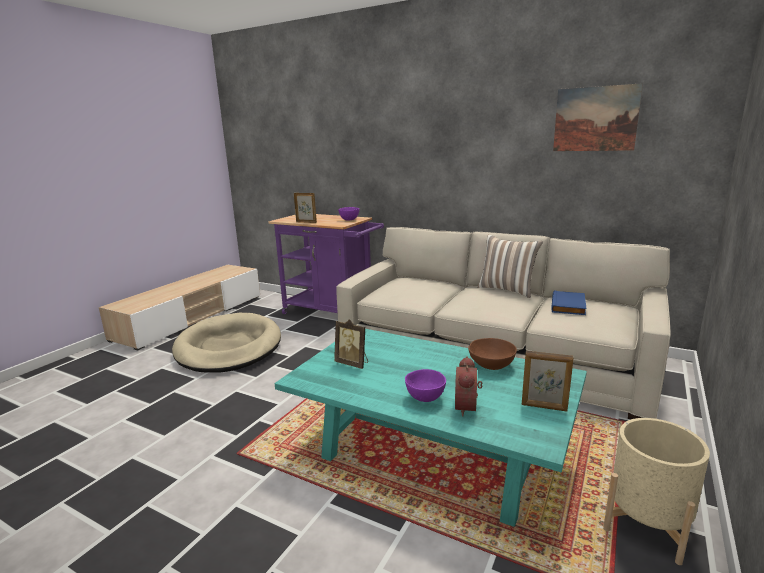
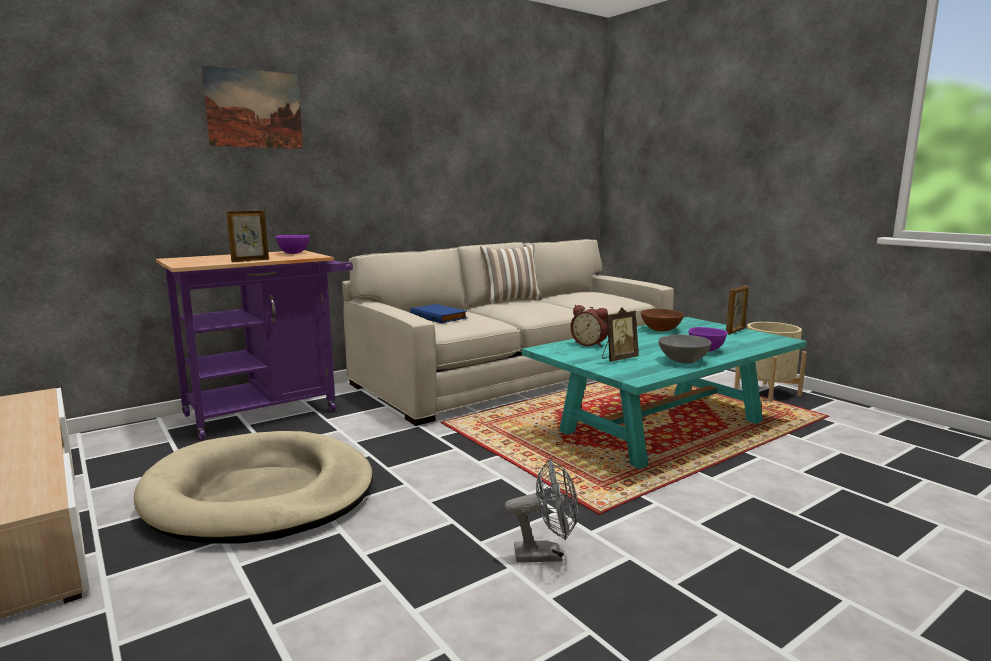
camera: 65 degrees left, 5 degrees down
(179, 445) = (546, 554): none -> grey fan
(371, 391) = (683, 360): none -> grey bowl
(468, 407) = (726, 344): alarm clock -> alarm clock (590, 344)
(569, 306) = (576, 296): blue book -> blue book (440, 317)
(595, 119) = (528, 132): picture -> picture (254, 109)

